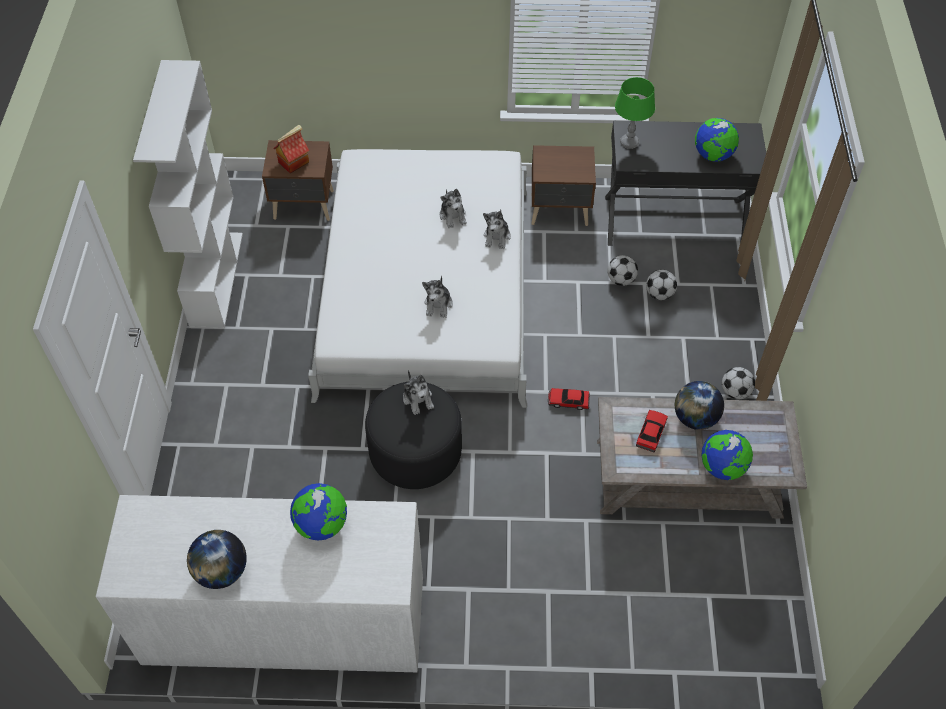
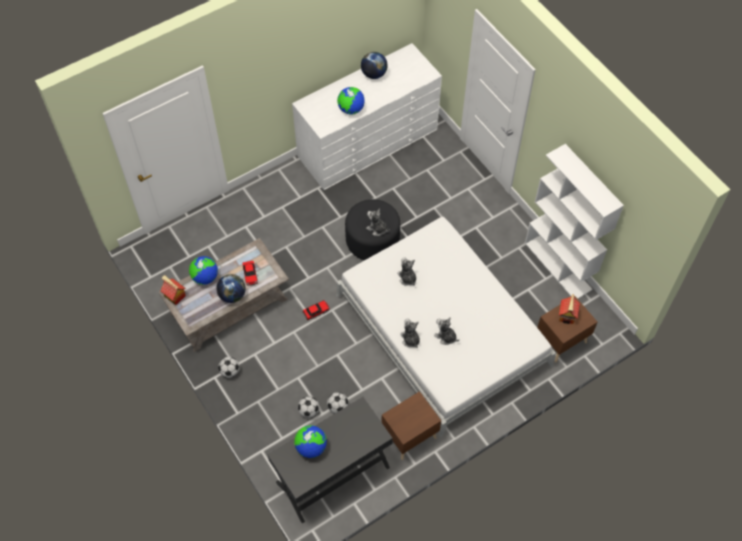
camera: 145 degrees right, 5 degrees up
(629, 143) = (369, 424): green table lamp -> none
(784, 466) = (174, 296): none -> toy house

